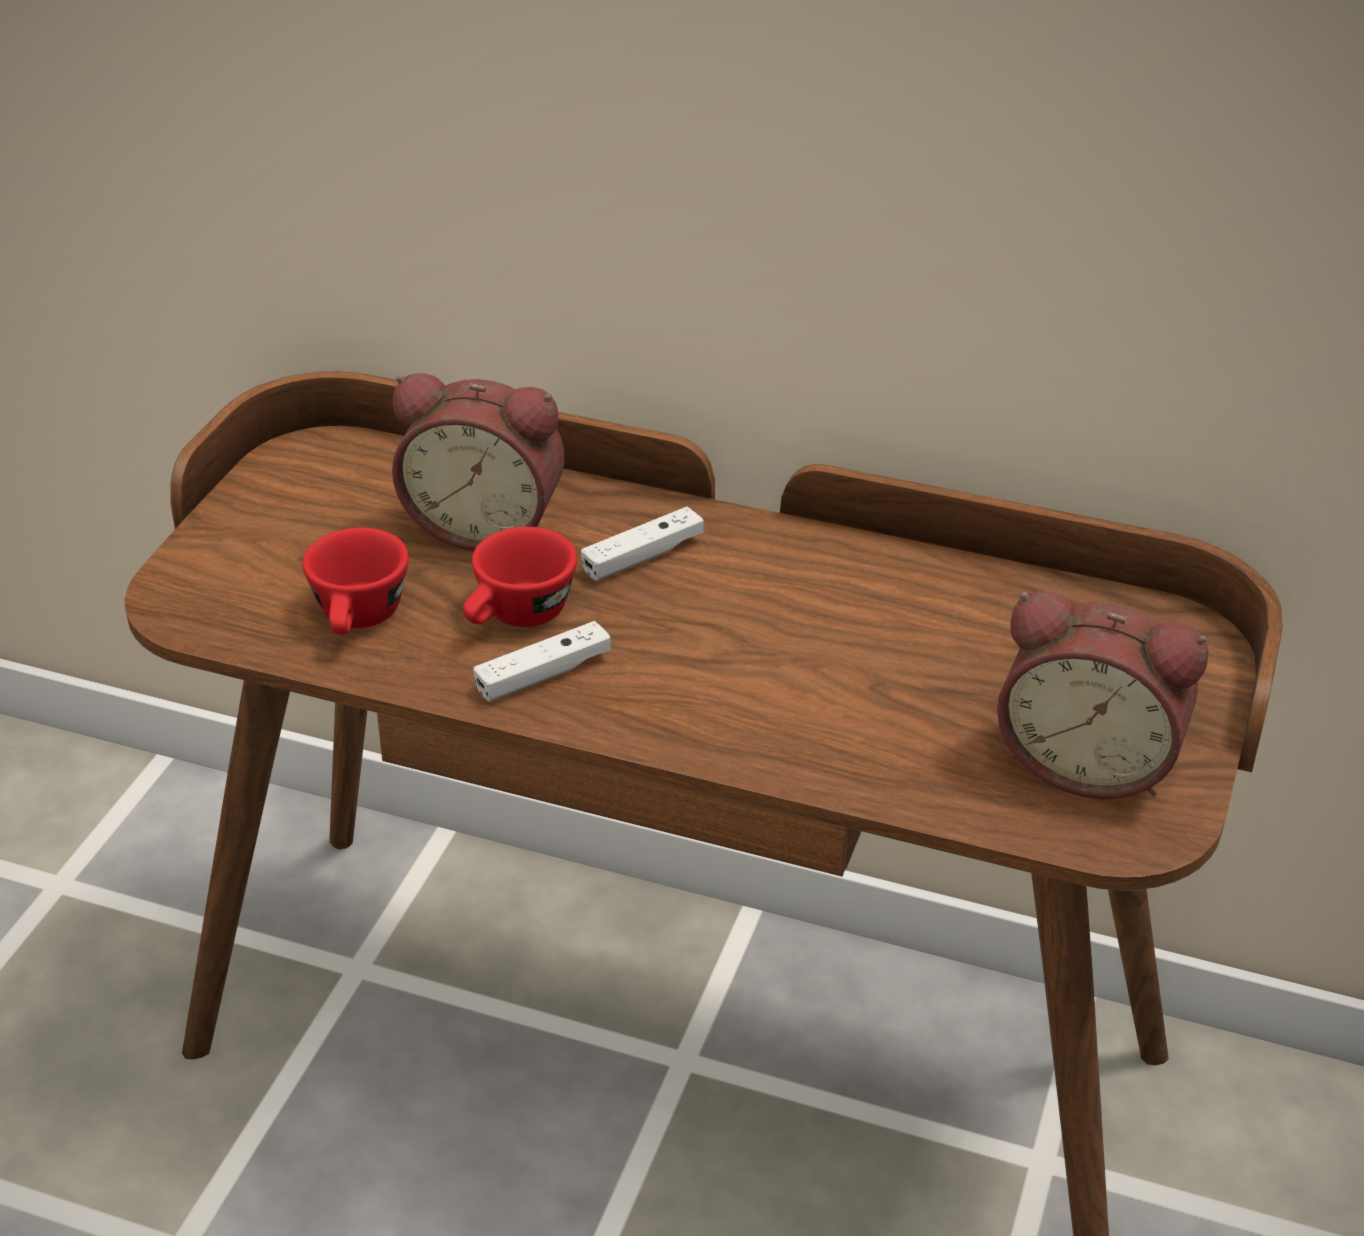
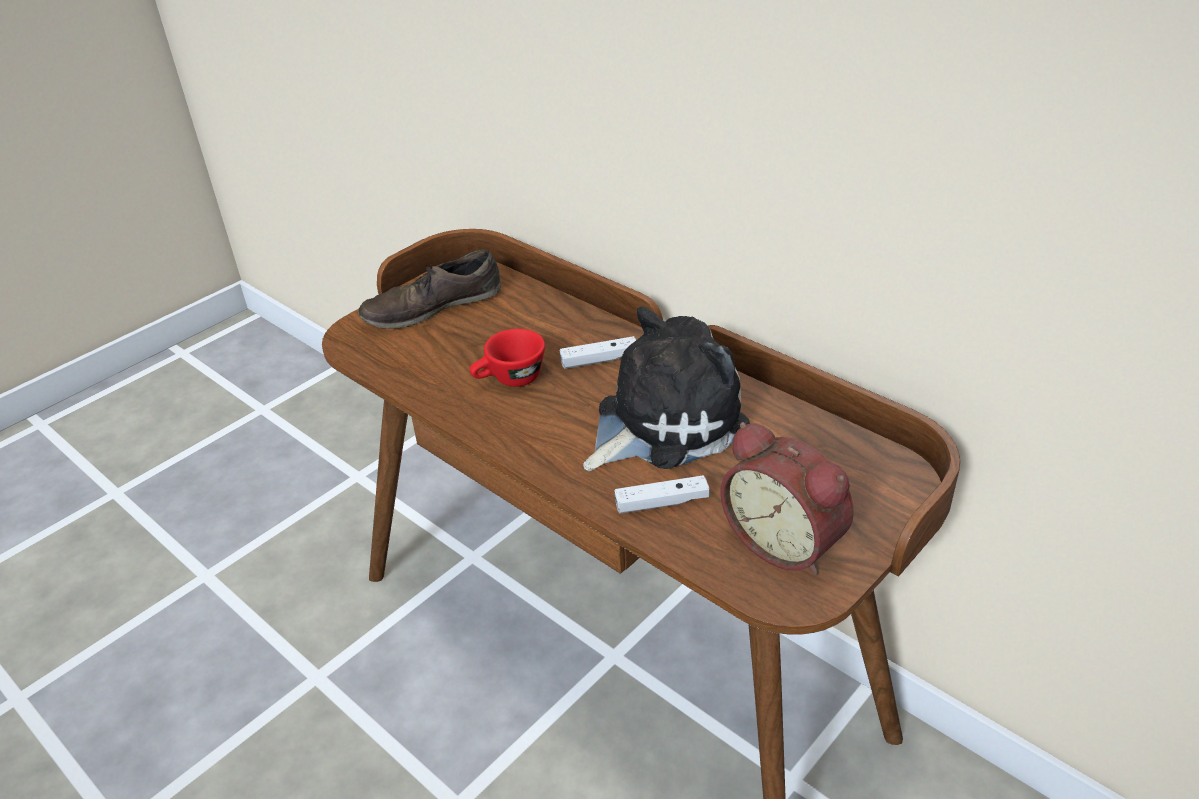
camera: 25 degrees right, 0 degrees up
(293, 523) = (432, 307): none -> brown shoe
(359, 620) = (429, 364): red cup -> none
(486, 524) = (527, 326): alarm clock -> none
(543, 674) = (502, 414): white game controller -> white game controller (662, 503)
(805, 632) = (662, 422): none -> plush toy

